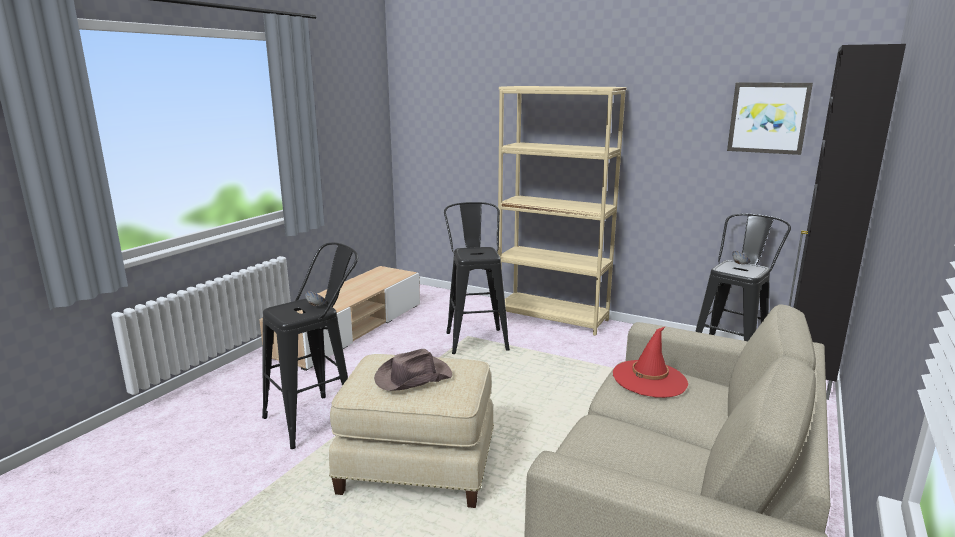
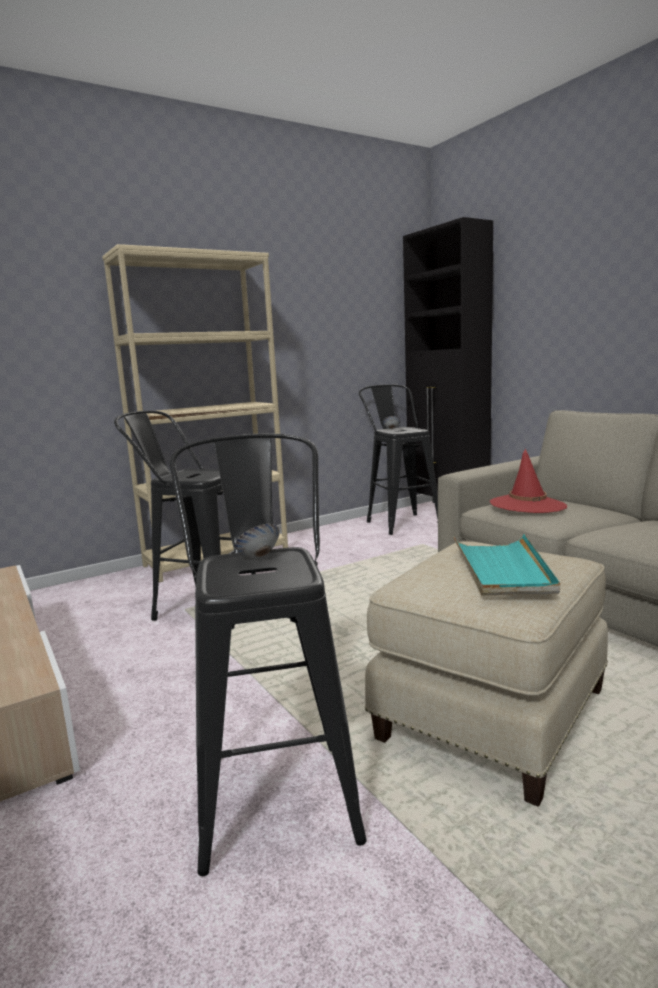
camera: 60 degrees left, 5 degrees down
(412, 377) = (502, 569): brown hat -> turquoise tray
(768, 118) = (366, 296): picture -> none

